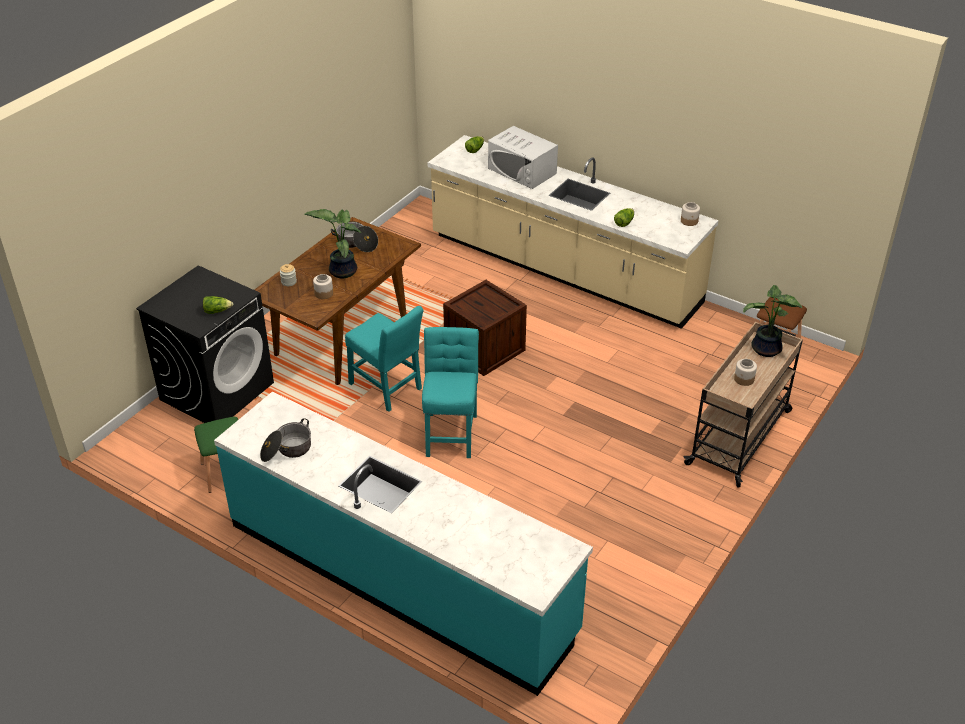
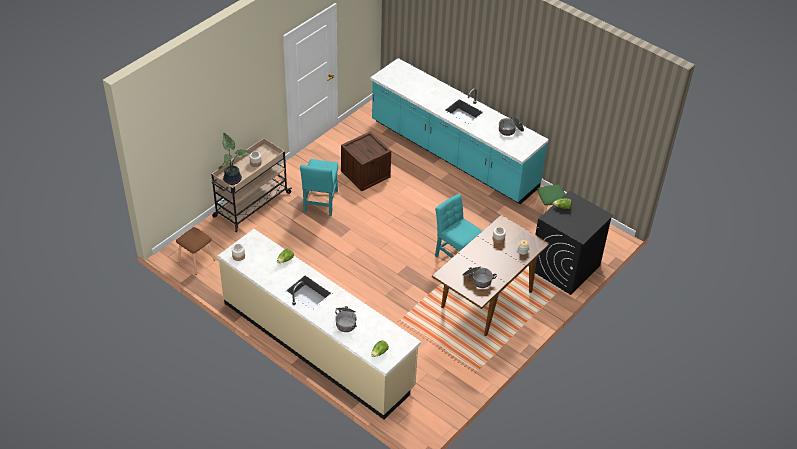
camera: 175 degrees left, 5 degrees up
(341, 270) = (487, 256): potted plant -> none
(451, 432) = (419, 225): turquoise chair -> turquoise chair (320, 203)
(485, 349) = (390, 280): crate -> crate (365, 174)
(522, 171) = (346, 321): white microwave -> cooking pot

